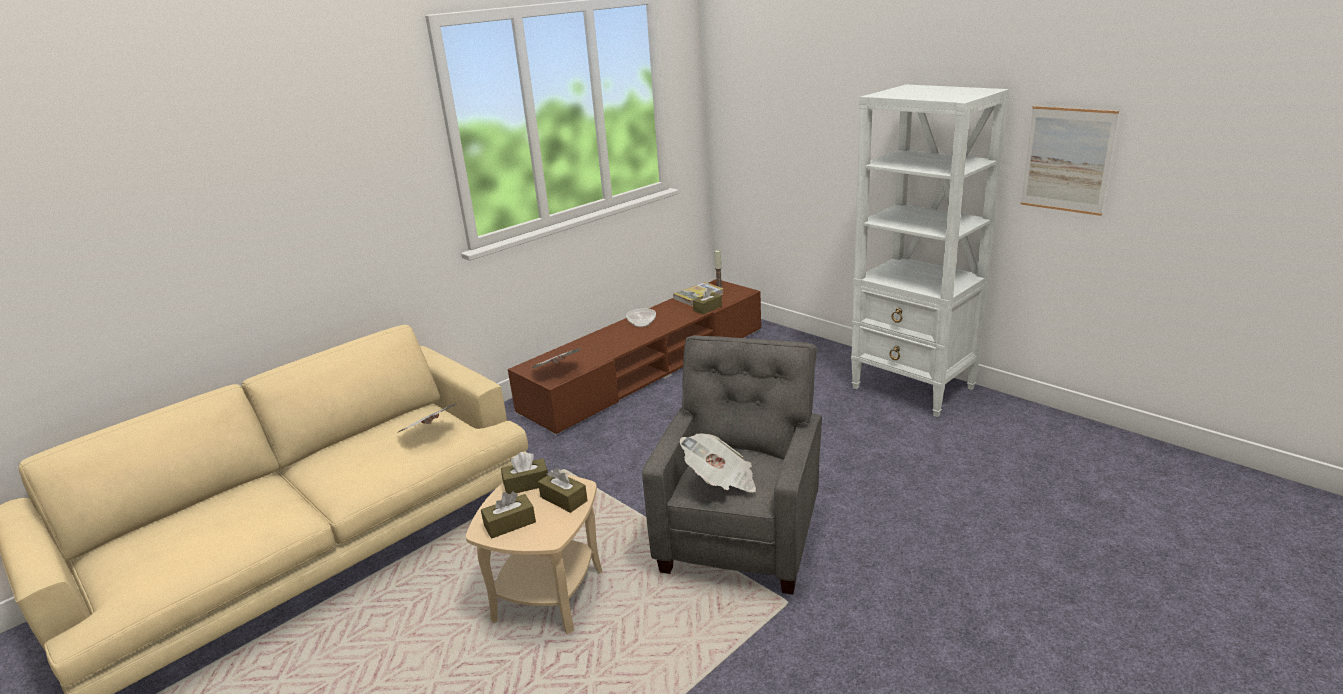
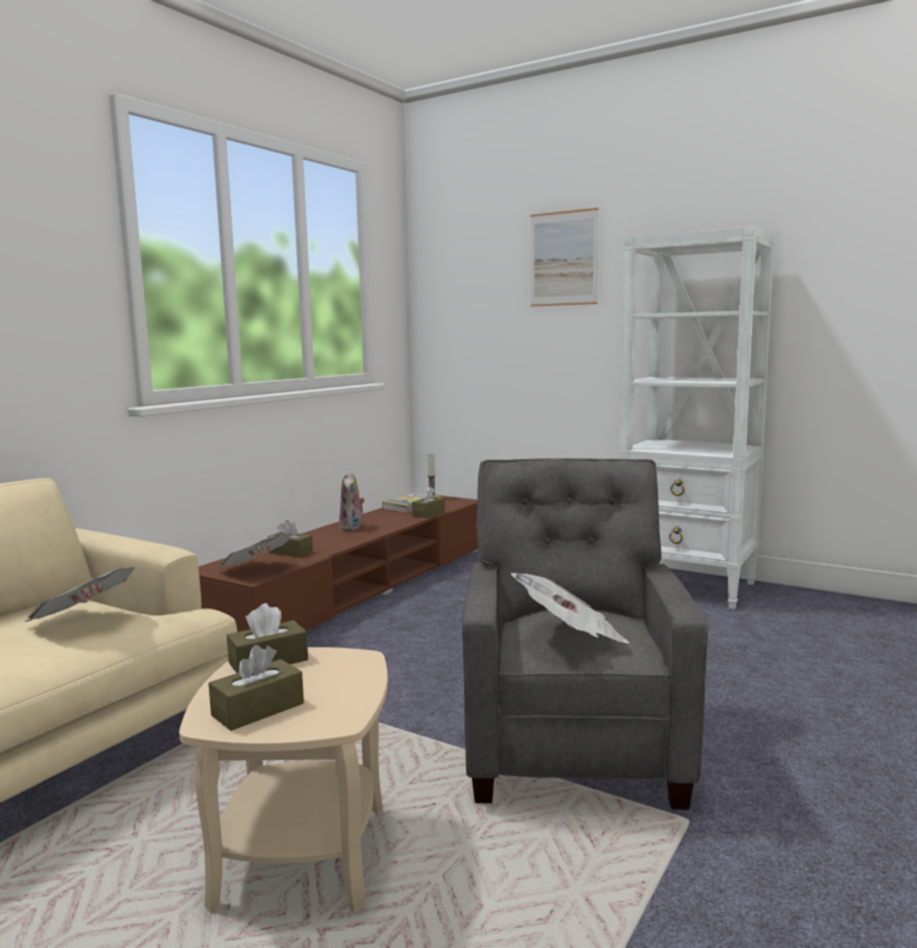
camera: 15 degrees left, 15 degrees down
(563, 499) = (339, 673): brown tissue box -> brown tissue box (290, 552)
(641, 323) = (352, 527): bowl -> plush toy
(1067, 160) = (844, 306): picture -> picture (563, 258)

